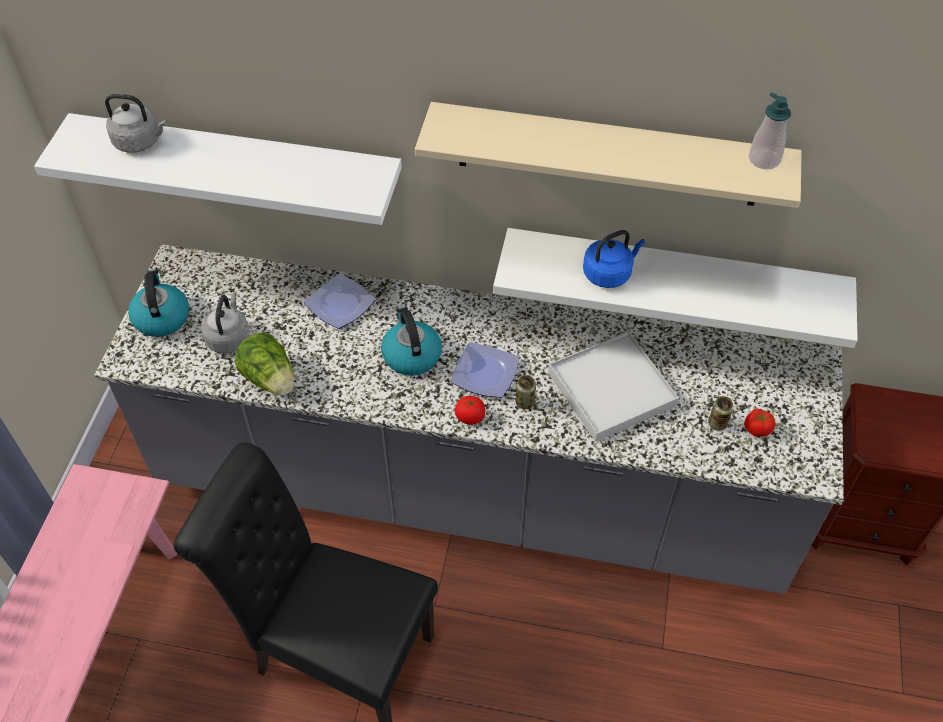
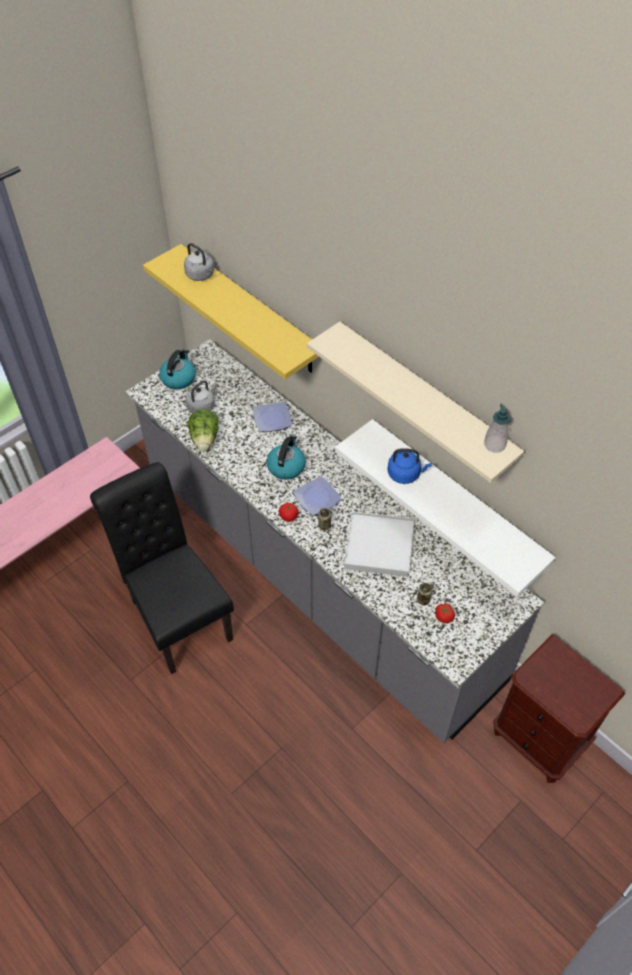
camera: 35 degrees right, 0 degrees up
(237, 162) = (250, 309): white shelf -> yellow shelf

